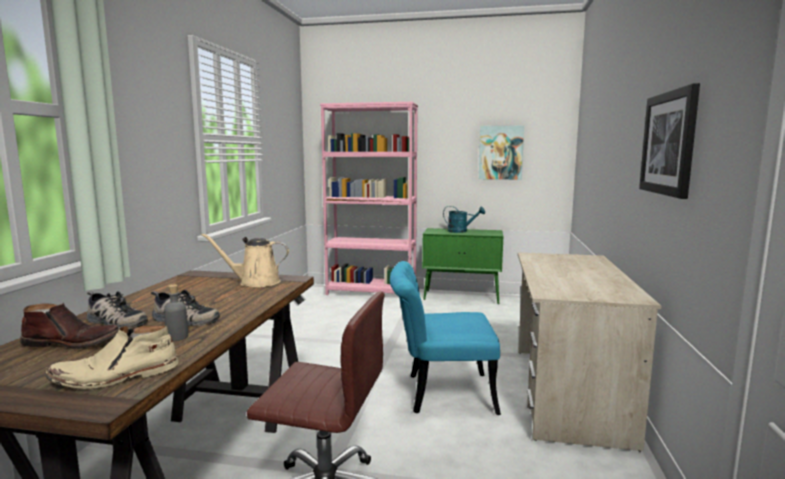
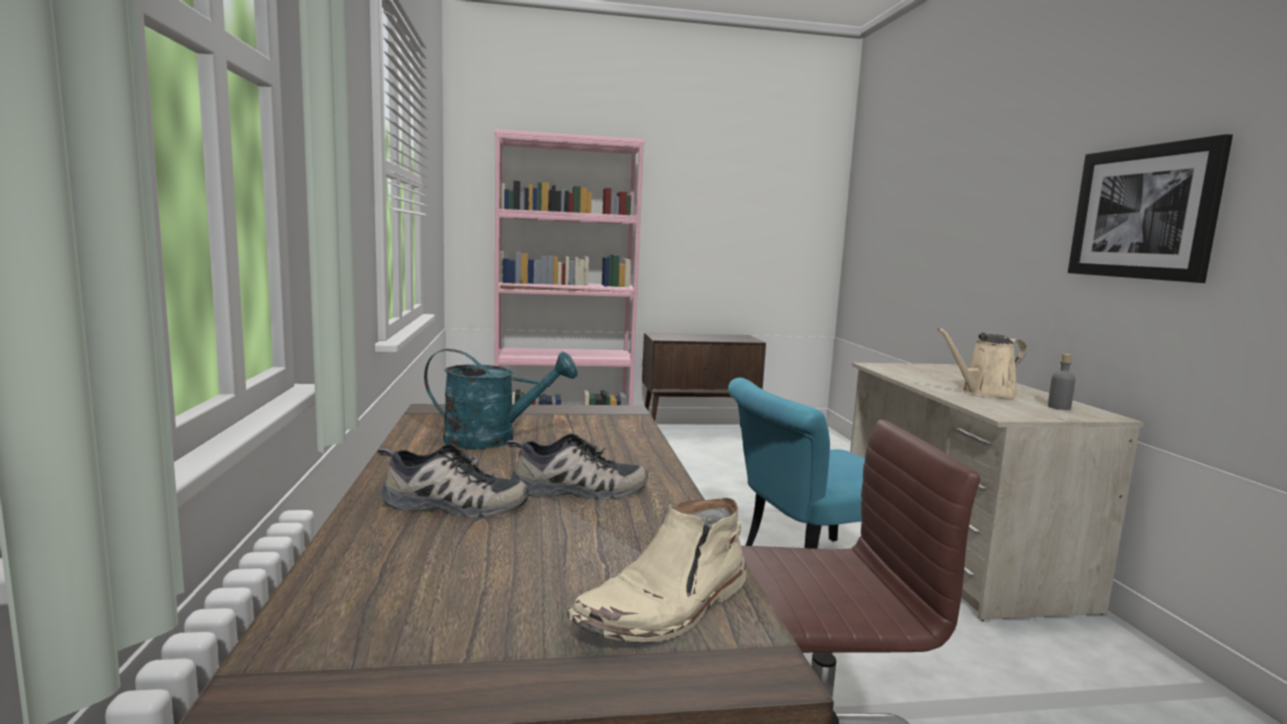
camera: 20 degrees left, 0 degrees up
(73, 343) = (446, 553): brown boot -> none
(177, 337) = (628, 521): grey bottle -> grey bottle (1059, 407)
(255, 282) = (572, 419): beige watering can -> beige watering can (984, 393)
(461, 231) = (700, 337): turquoise watering can -> turquoise watering can (493, 439)
(462, 297) = (699, 432): green cabinet -> brown cabinet
(500, 152) = (749, 224): picture -> none

